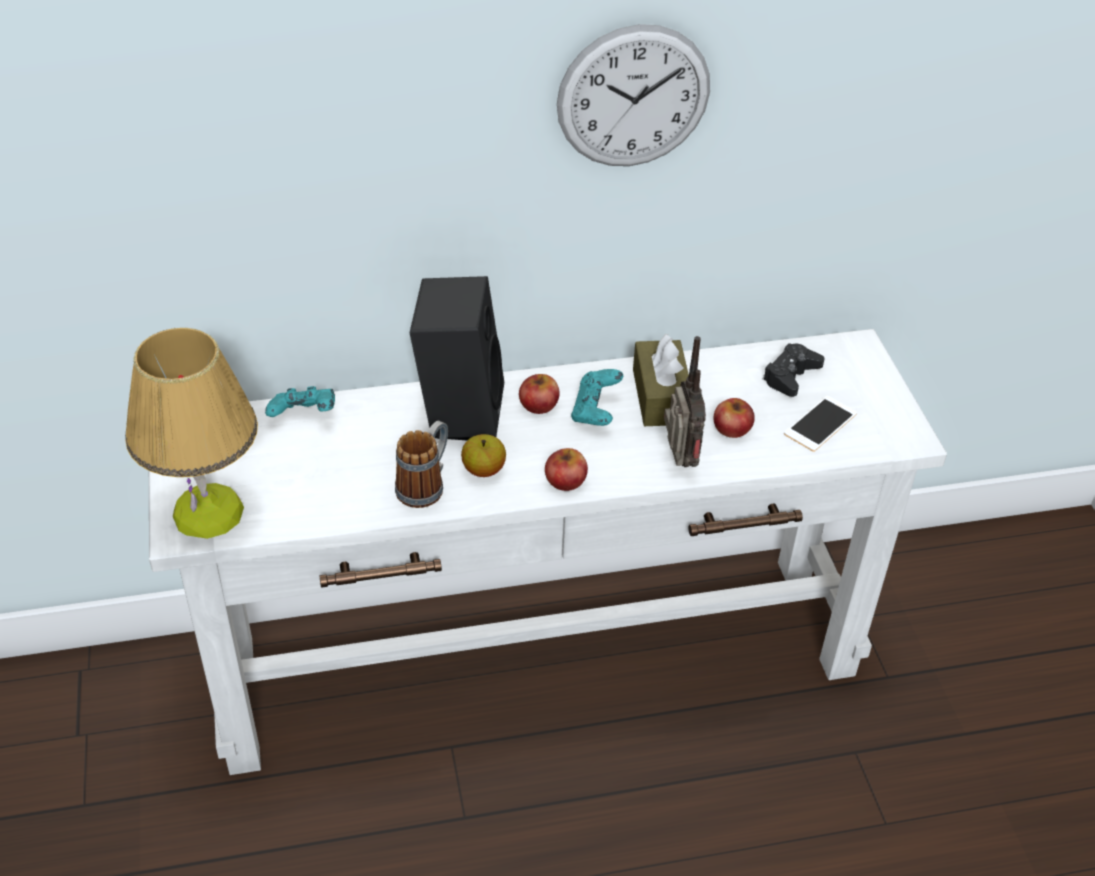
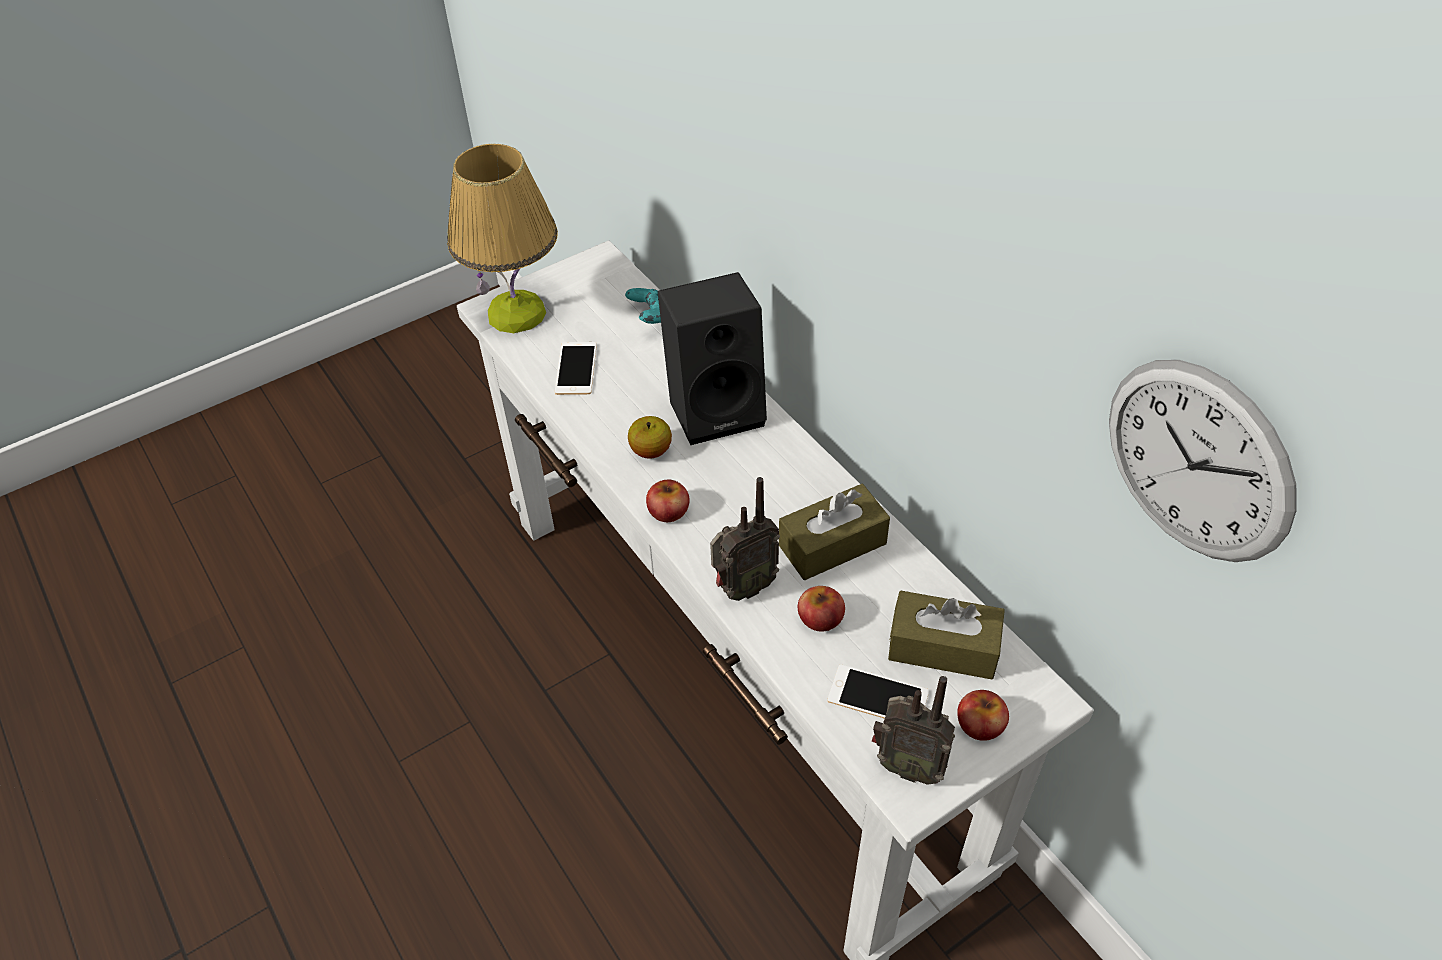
camera: 70 degrees right, 5 degrees up
(332, 490) = (576, 368): none -> phone
(426, 485) = (611, 421): mug -> none
(538, 404) = (761, 457): apple -> apple (980, 724)
(596, 411) = (777, 502): turquoise game controller -> none
(633, 97) = (915, 230): wall clock -> wall clock (1197, 461)
(790, 376) = (943, 647): black game controller -> brown tissue box
(886, 430) = (908, 765): none -> radio

